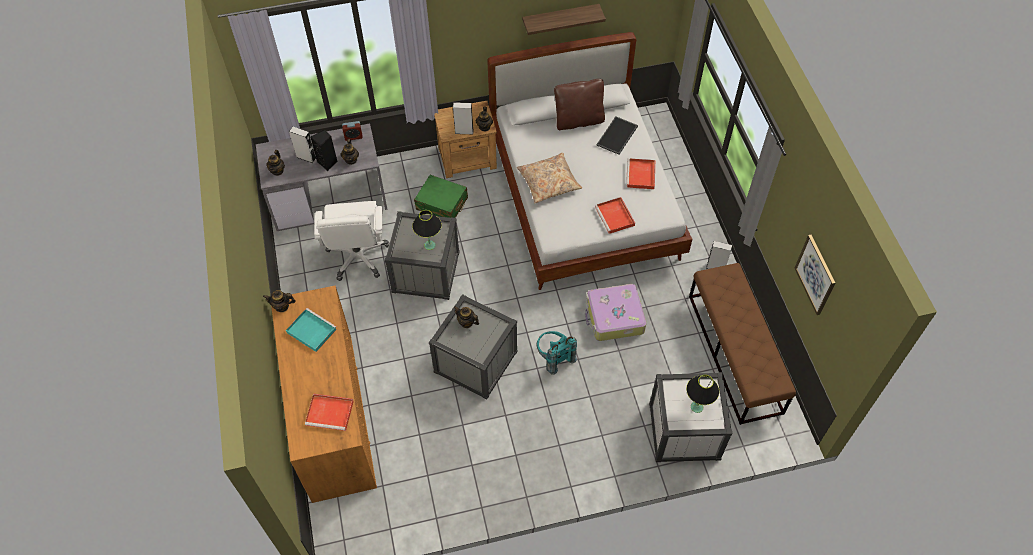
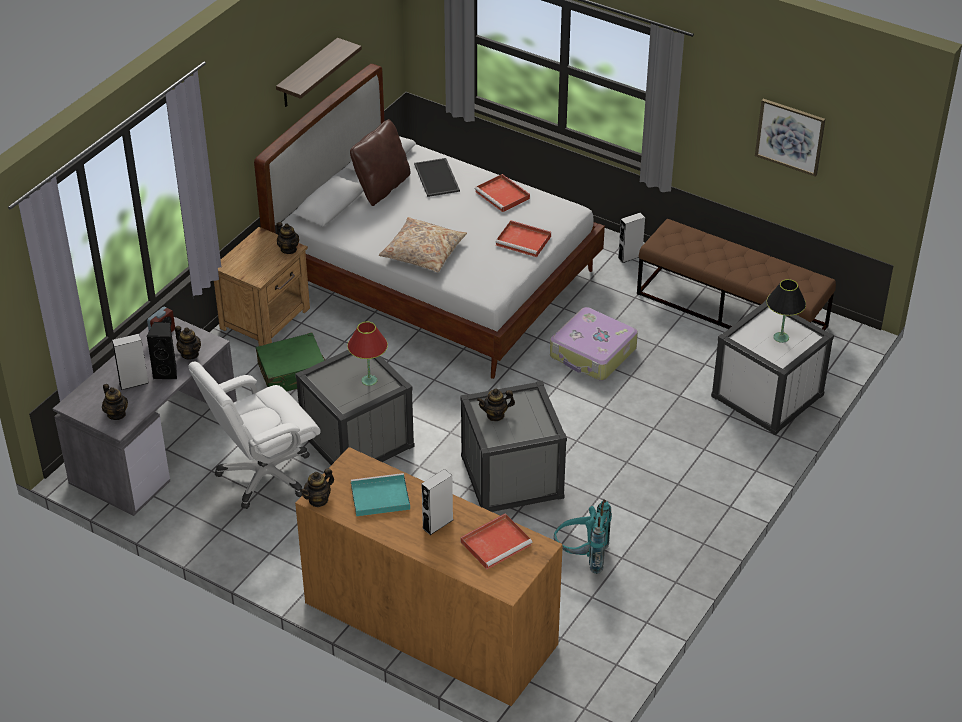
camera: 45 degrees left, 15 degrees down
(358, 257) = (264, 475): white office chair -> white office chair turned 105 degrees clockwise
(430, 245) = (369, 380): black table lamp -> red table lamp
(464, 131) = (271, 265): grey speaker -> grey speaker (437, 524)
(554, 357) = (581, 422): turquoise backpack -> turquoise backpack (582, 557)

